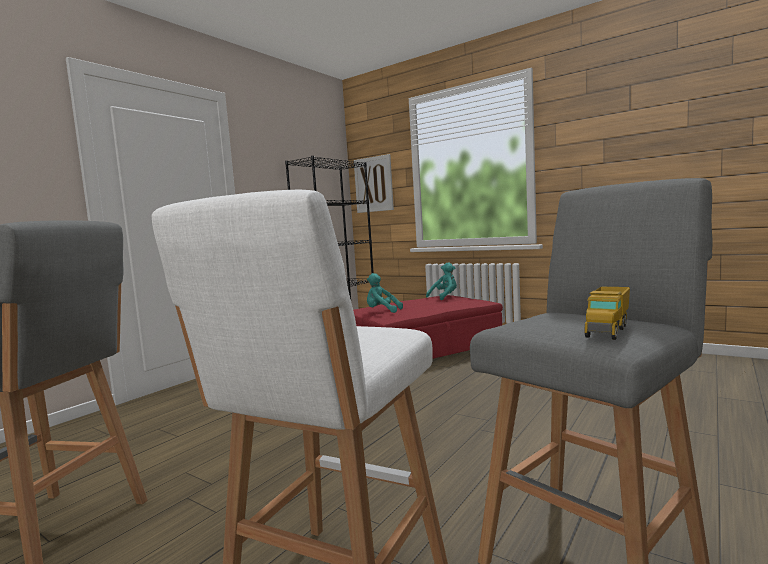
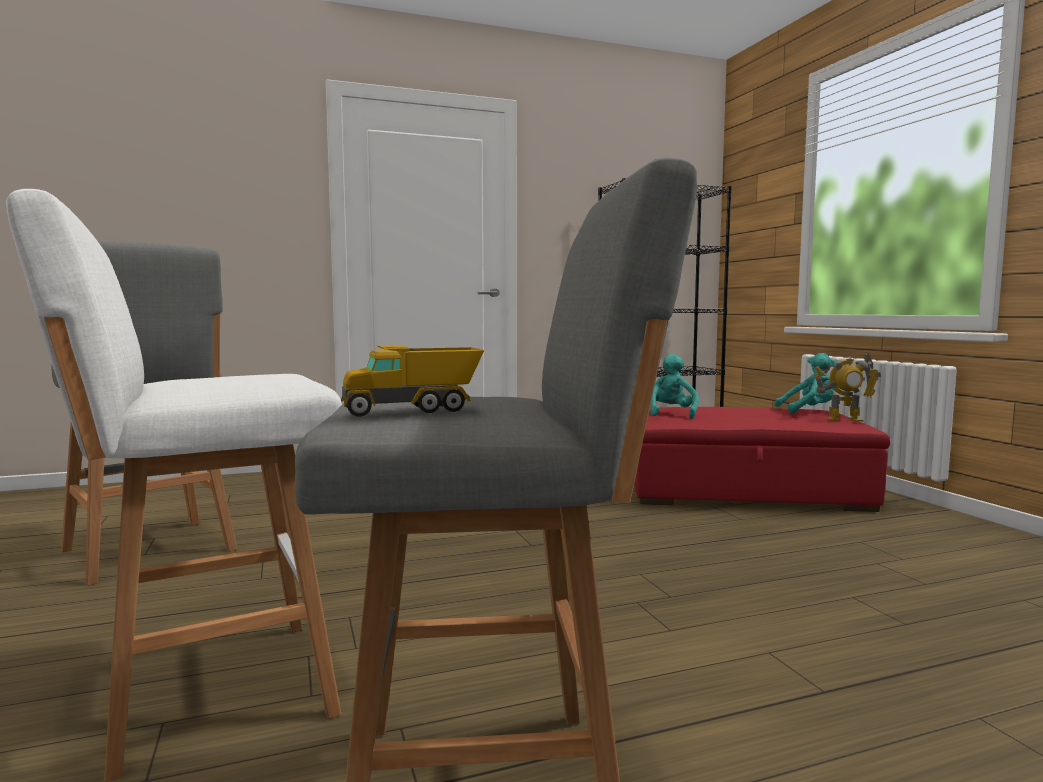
camera: 35 degrees right, 0 degrees up
(373, 184) = (749, 221): picture -> none
(382, 311) = (670, 414): turquoise plush toy -> turquoise plush toy turned 45 degrees clockwise
(471, 299) = (844, 420): none -> toy robot

